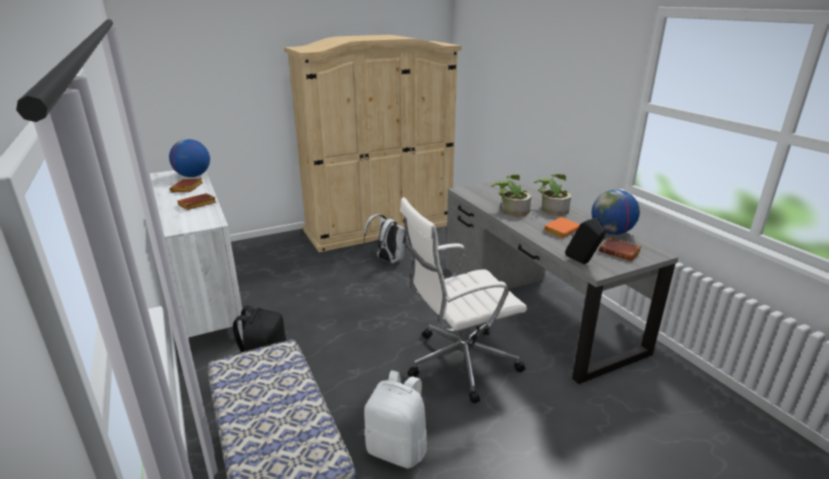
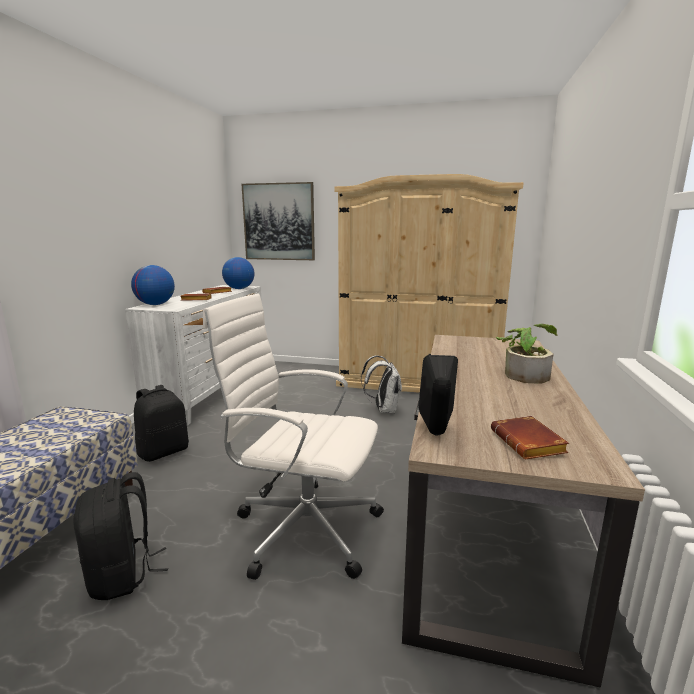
camera: 40 degrees right, 10 degrees down
(197, 85) = (279, 222): none -> picture
(398, 449) = (123, 575): white backpack -> black backpack
(511, 210) = (464, 363): potted plant -> none
(535, 306) = (482, 515): grey desk -> brown desk
(561, 230) = (488, 395): orange book -> none
(611, 232) = (568, 418): globe -> globe (155, 304)

